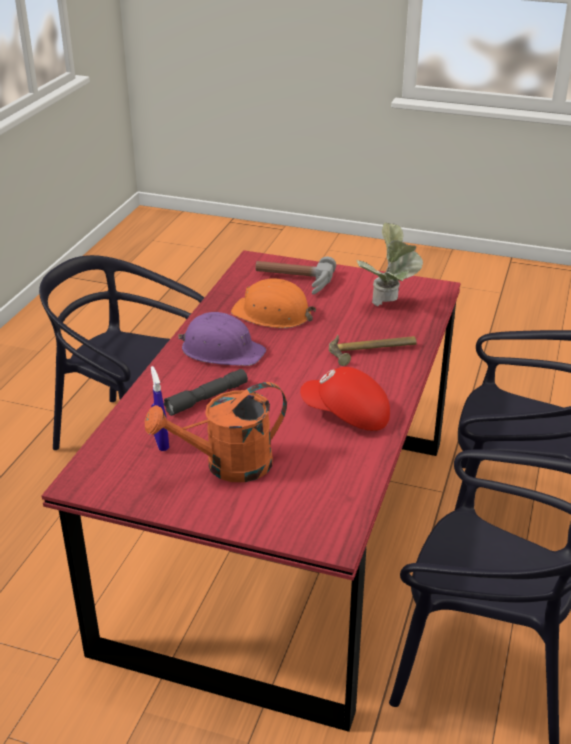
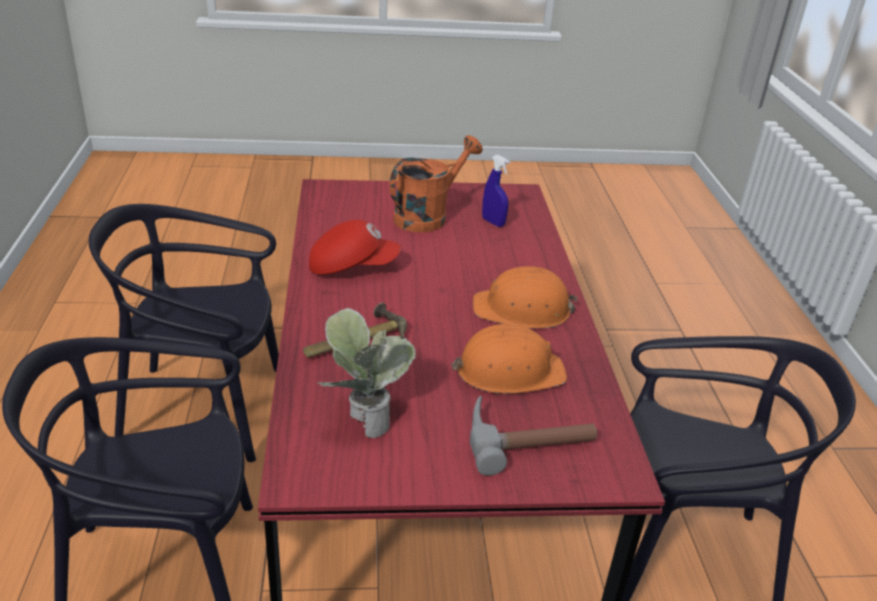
camera: 155 degrees right, 0 degrees up
(207, 398) = (490, 260): grey flashlight -> none
(222, 350) = (523, 309): purple hard hat -> orange hard hat

